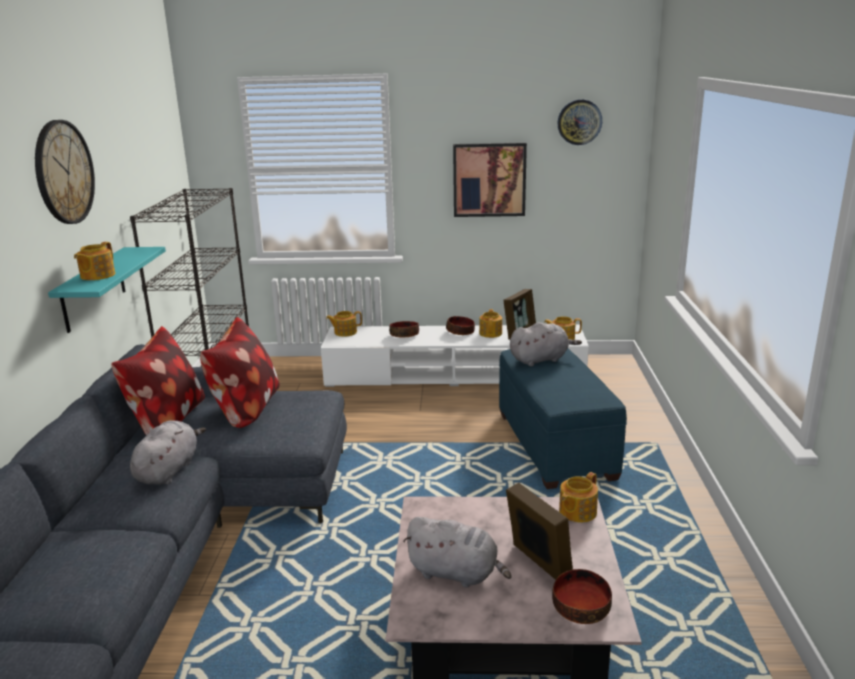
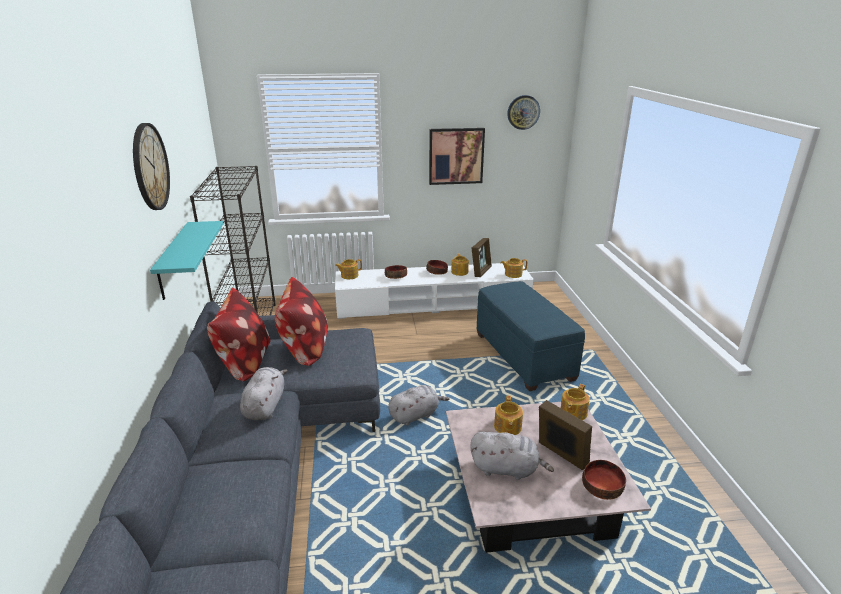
camera: 10 degrees left, 5 degrees up
(97, 276) = (183, 251): teapot -> teapot (507, 427)
(541, 359) = (512, 294): grey plush toy -> grey plush toy (415, 415)

